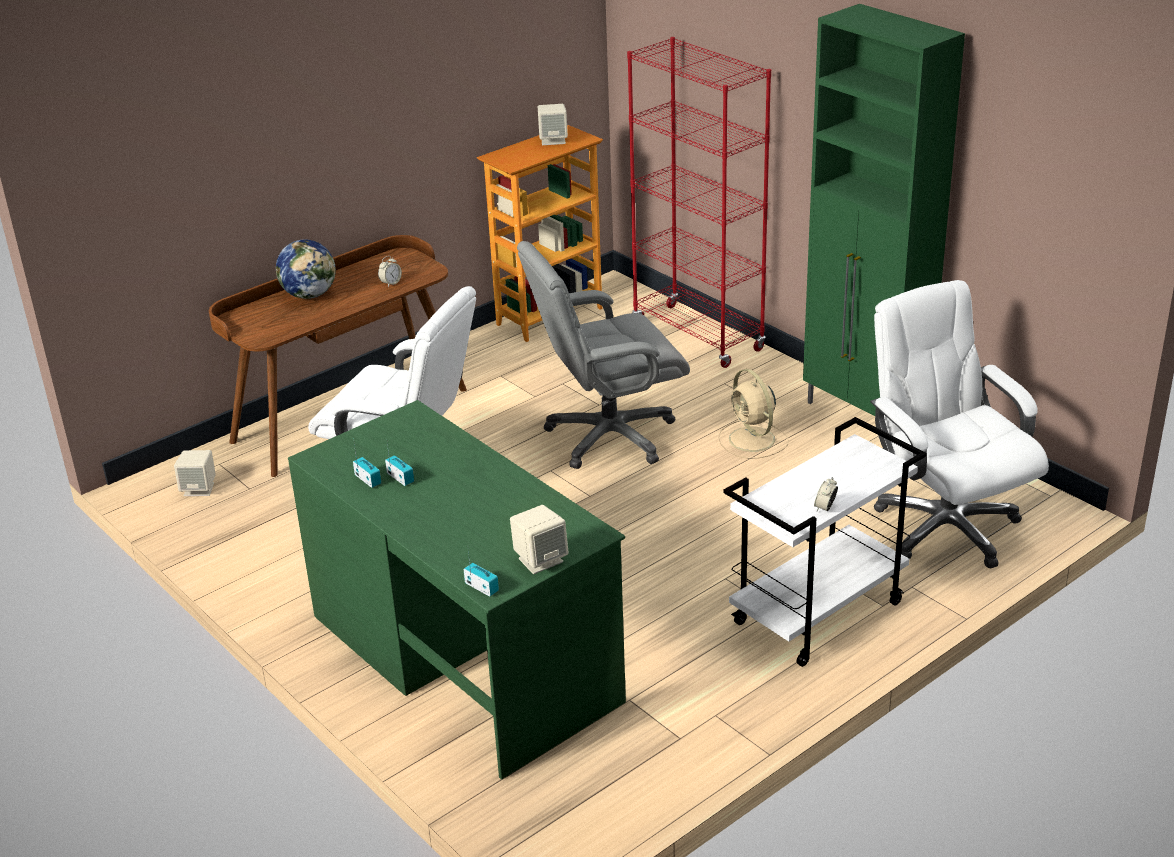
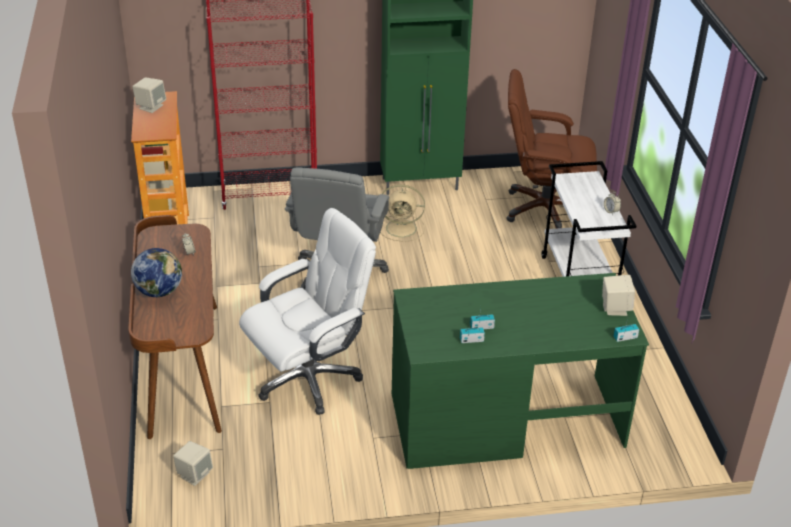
camera: 60 degrees left, 5 degrees up
(945, 527) = (544, 209): white office chair -> brown office chair

